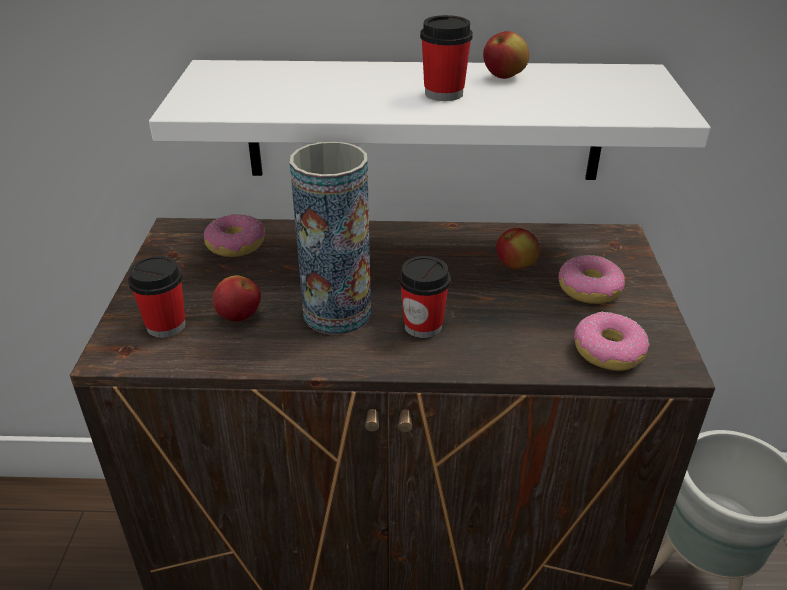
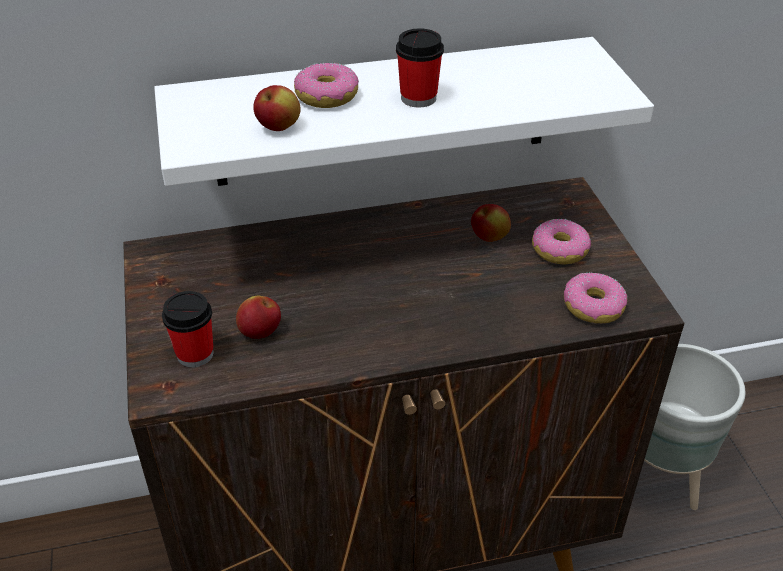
camera: 15 degrees left, 5 degrees up
(235, 245) = (220, 259): donut -> donut (326, 96)
(337, 313) = (349, 313): vase -> none
(423, 326) = (430, 311): cup -> none
(504, 77) = (463, 71): apple -> apple (279, 128)

